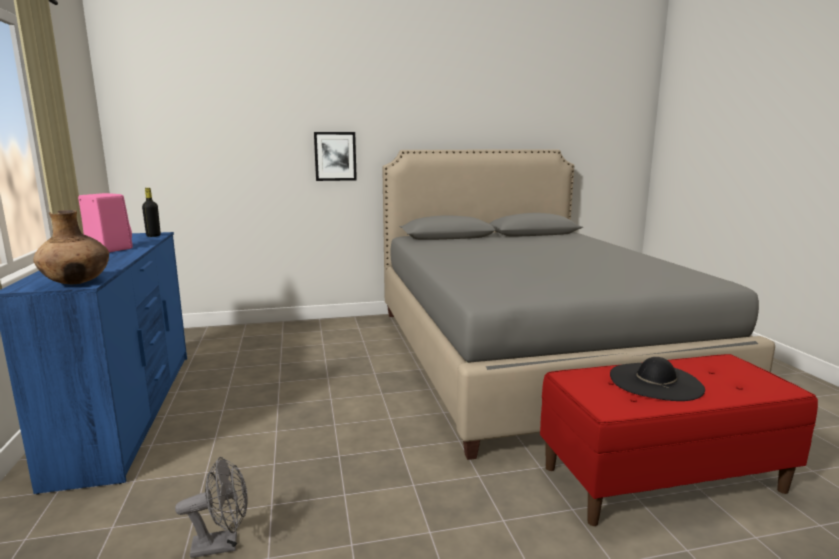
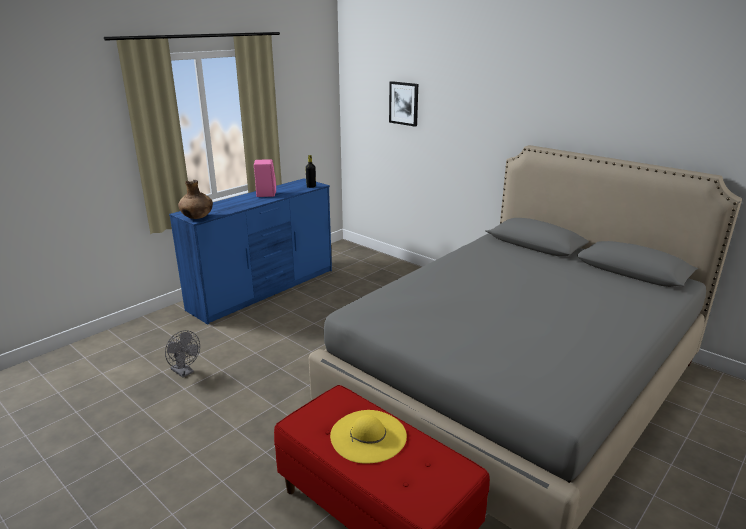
camera: 55 degrees right, 10 degrees up
(335, 156) = (475, 141): picture -> picture (404, 103)
(655, 381) = (368, 436): black hat -> yellow hat

